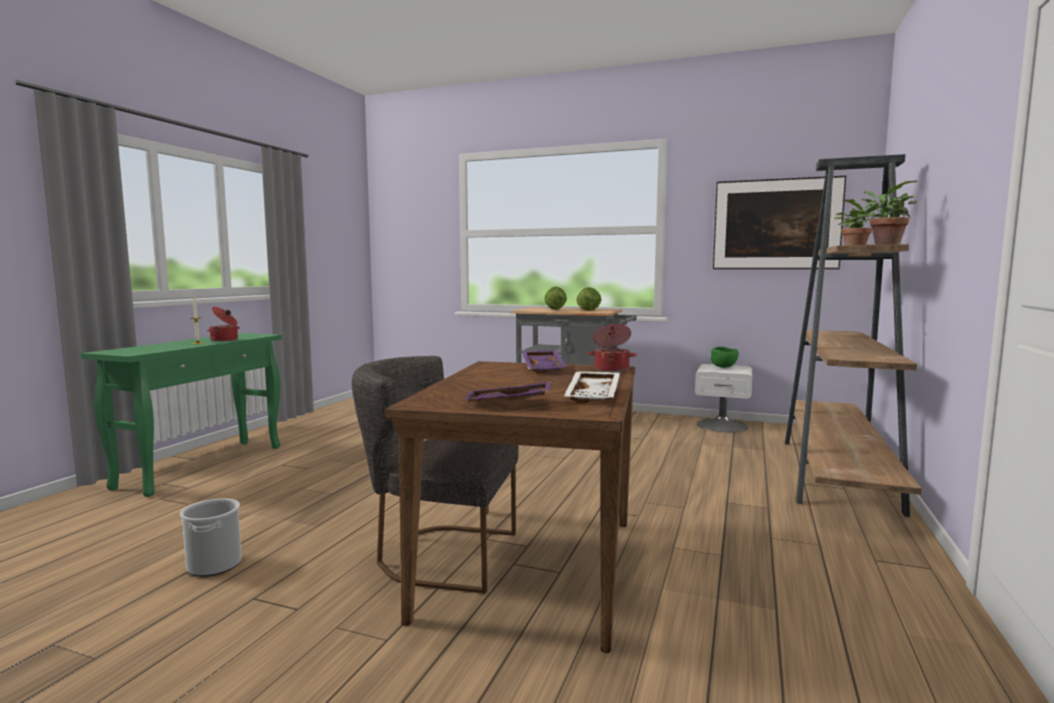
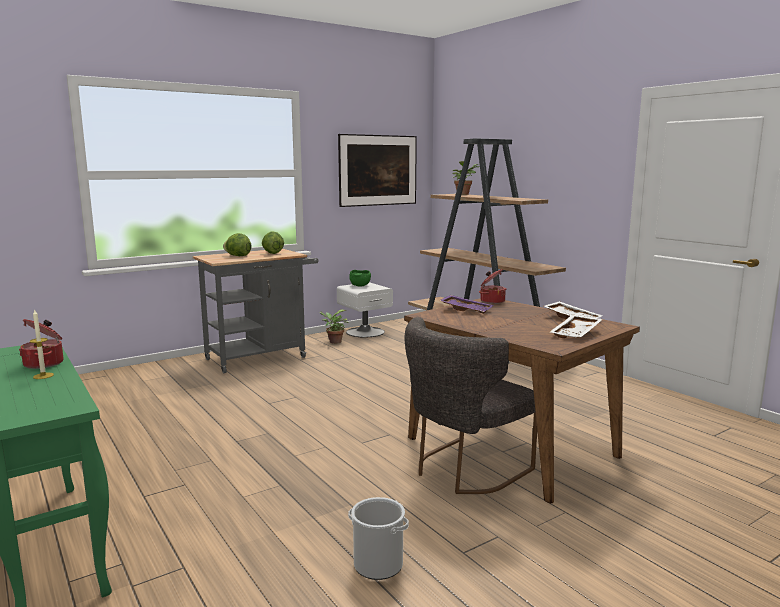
camera: 55 degrees left, 5 degrees up
(507, 404) = (577, 334): purple tray -> white tray
(883, 245) = (528, 198): potted plant -> potted plant (333, 342)

